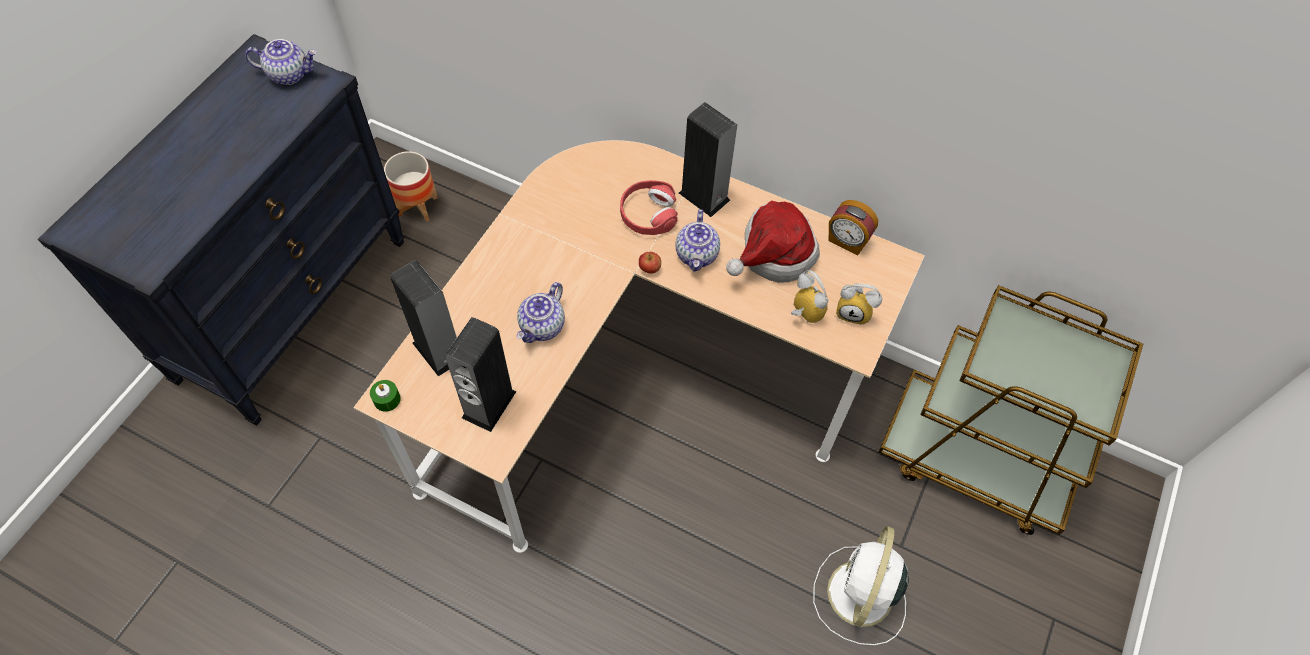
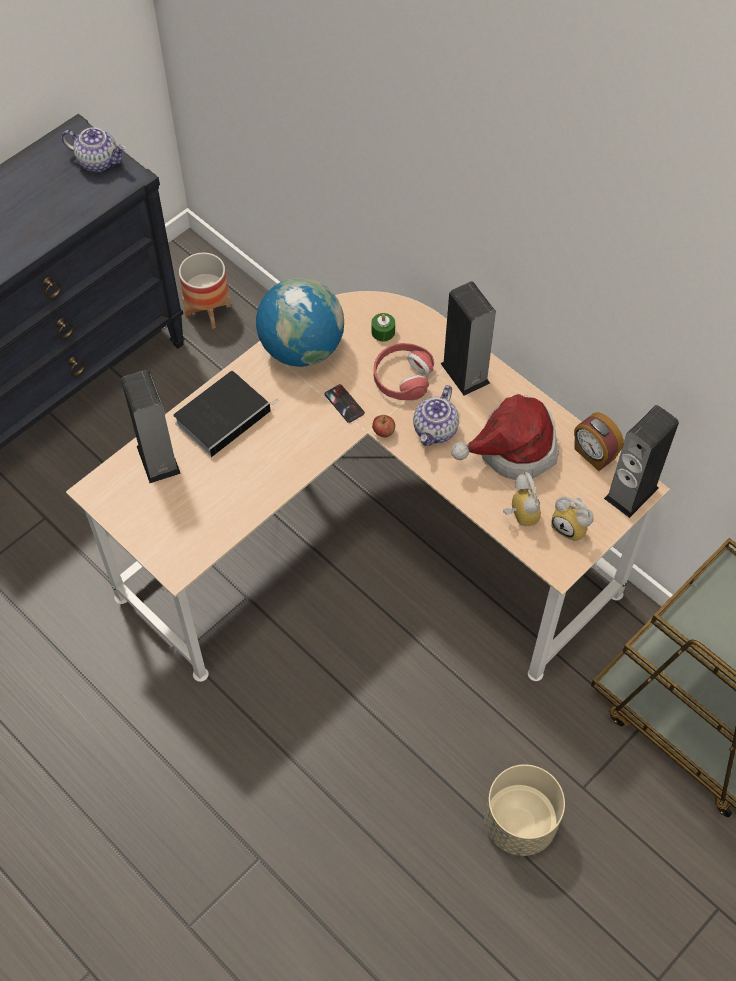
camera: 20 degrees right, 0 degrees up
(387, 399) = (97, 492): green candle -> green candle (383, 332)
(489, 404) = (187, 521): speaker -> speaker (631, 493)
(490, 290) = (224, 415): none -> book
(542, 327) = (261, 462): teapot -> none
(544, 210) = (302, 348): none -> globe
(603, 251) = (344, 404): none -> phone
(859, 596) = (519, 823): white fan -> beige planter

